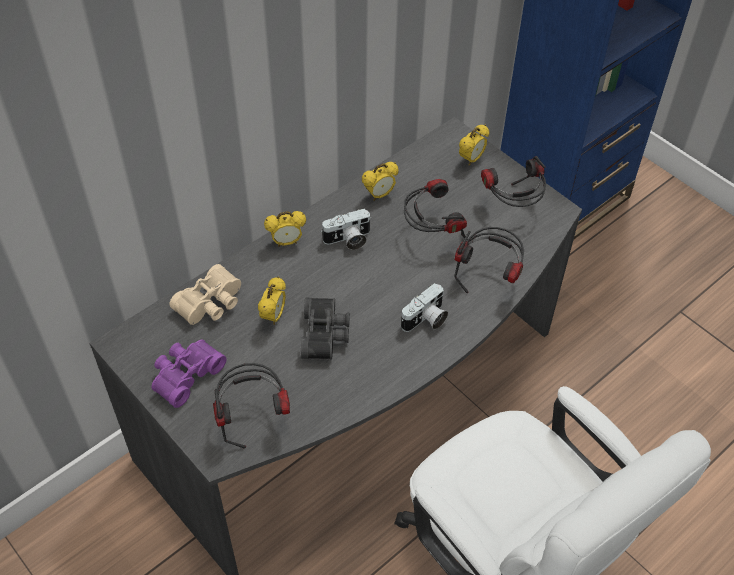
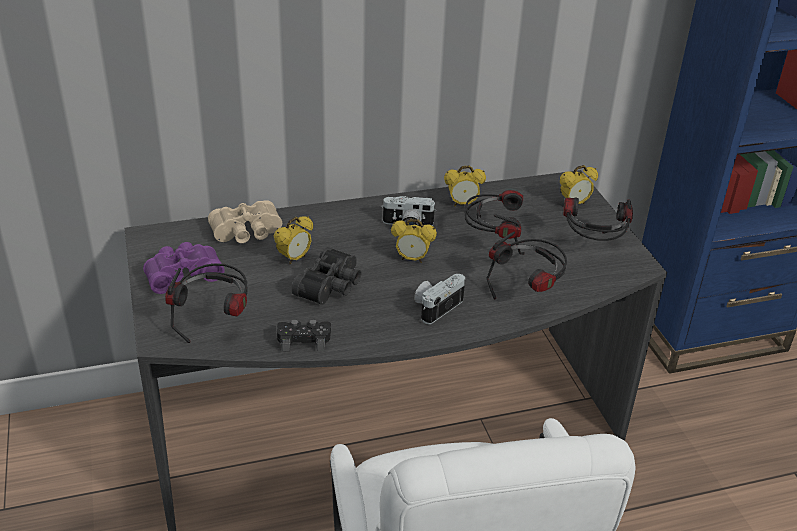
camera: 25 degrees right, 15 degrees down
(286, 242) = (349, 211): alarm clock -> alarm clock (412, 259)
(340, 401) = (304, 339): none -> black game controller
(426, 320) = (436, 306): camera -> camera turned 150 degrees clockwise

